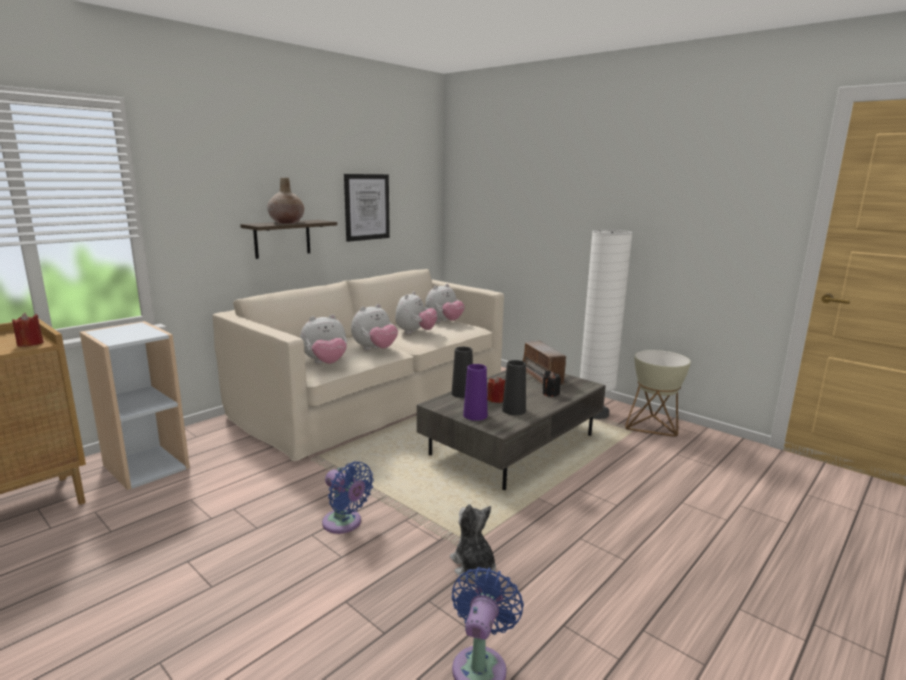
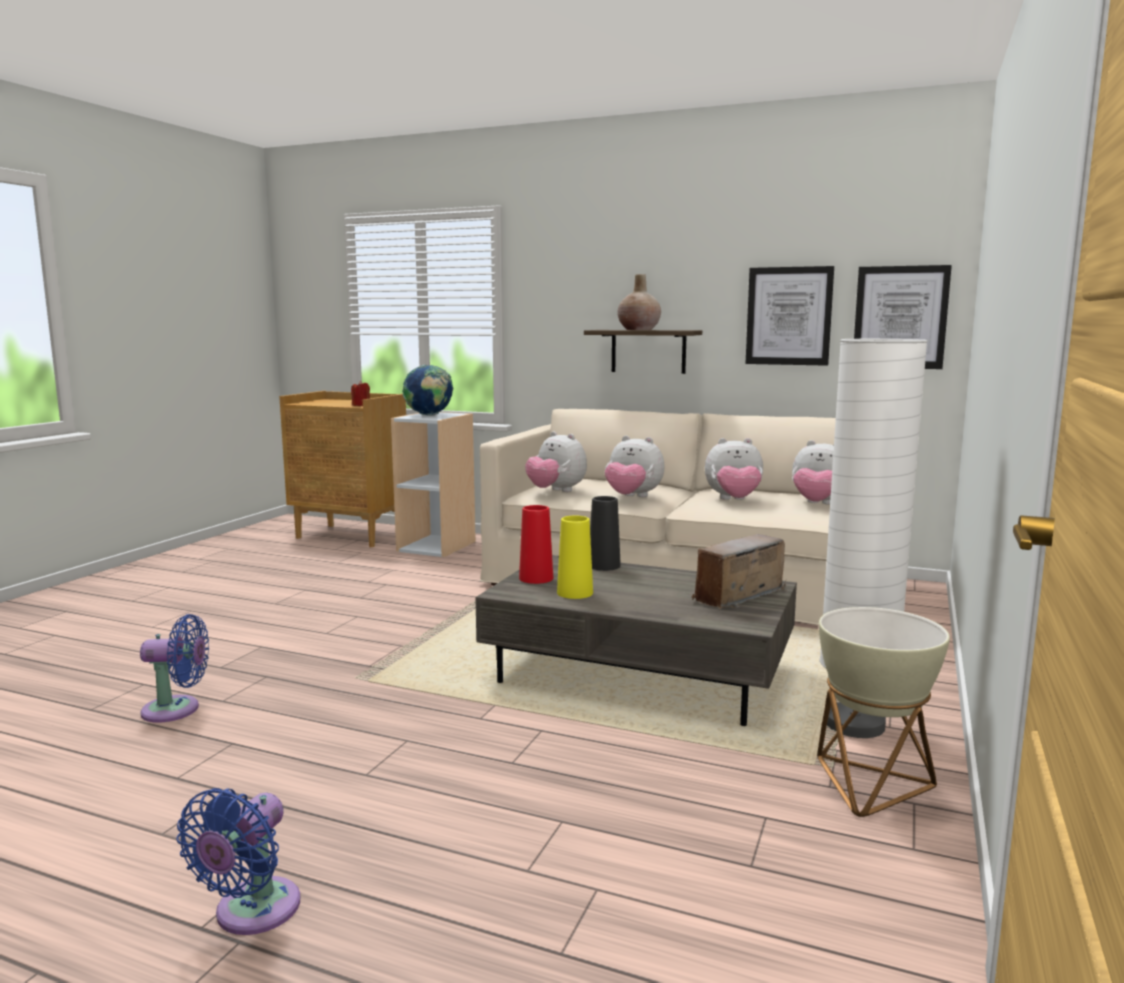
camera: 70 degrees right, 5 degrees down
(126, 333) = (429, 415): none -> globe
(344, 523) = (381, 623): blue fan -> blue fan (252, 913)
(416, 206) = (900, 317): none -> picture
(473, 566) = (325, 687): plush toy -> none
(475, 415) = (536, 578): purple vase -> red vase
(496, 400) = (602, 581): red candle -> none
(514, 410) = (575, 593): black vase -> yellow vase
(550, 393) = (669, 606): black candle -> none

